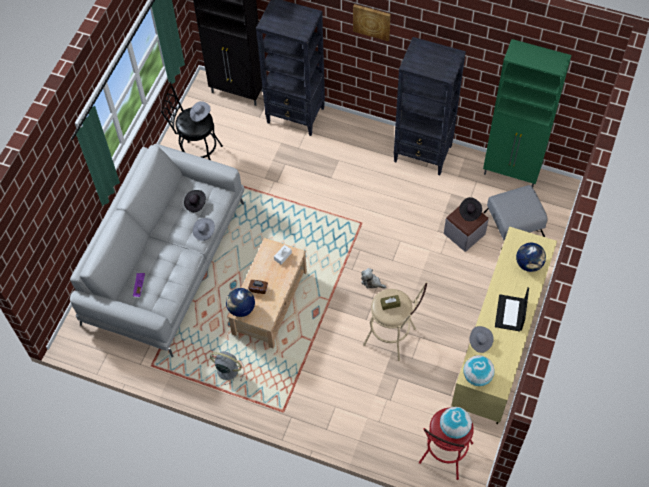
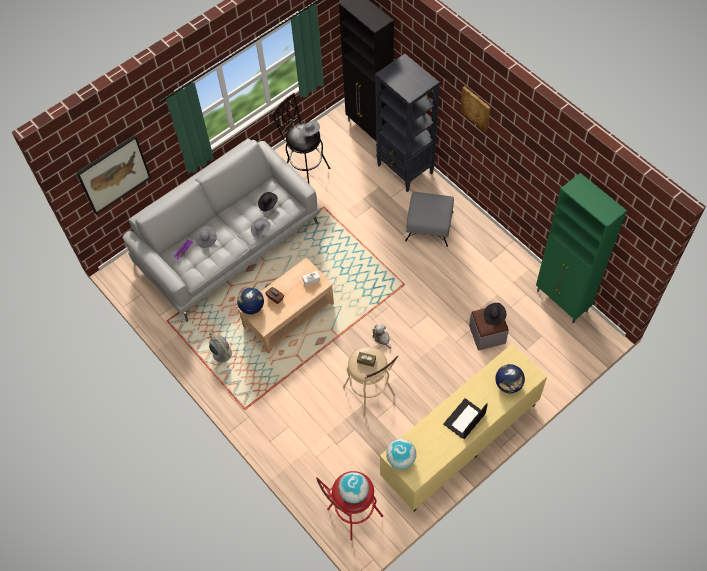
camera: 30 degrees right, 0 degrees up
(44, 236) = (114, 174): none -> picture
(423, 154) = (494, 249): black bookcase -> none
(480, 342) = (422, 430): grey hat -> grey hat (206, 239)
(514, 224) = (537, 347): grey ottoman -> grey ottoman (429, 226)

